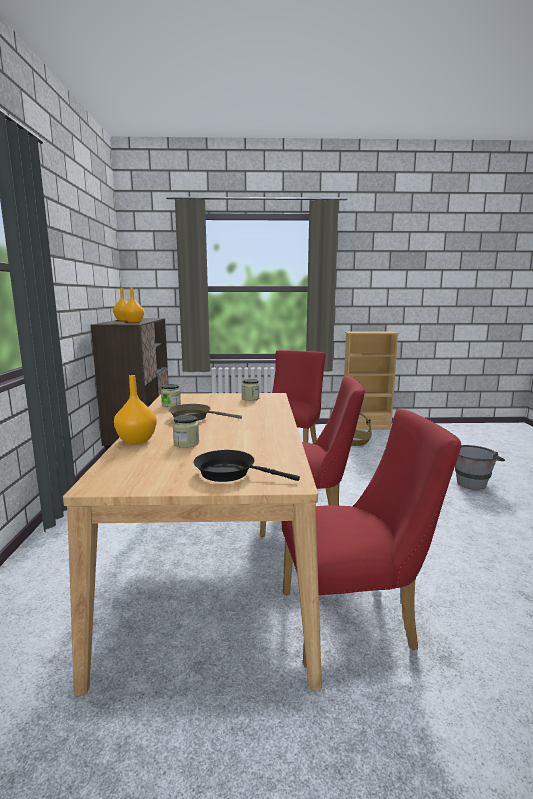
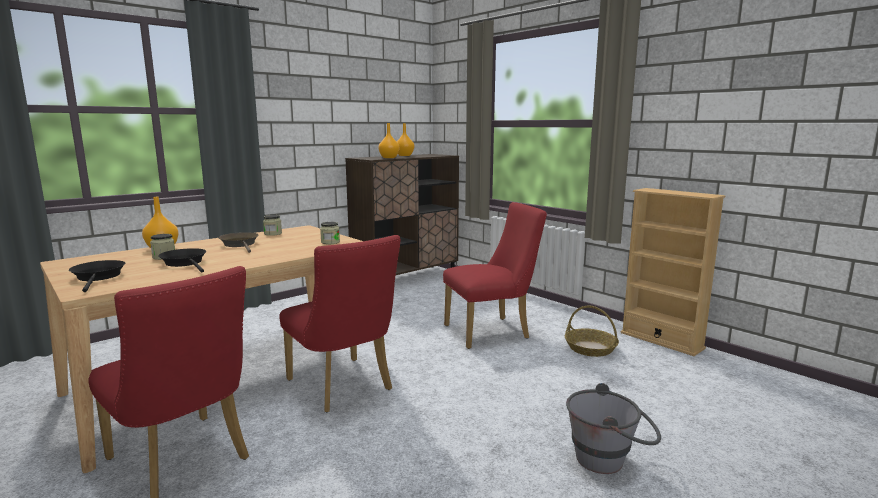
camera: 50 degrees right, 0 degrees up
(234, 439) = (185, 263): none -> black frying pan

